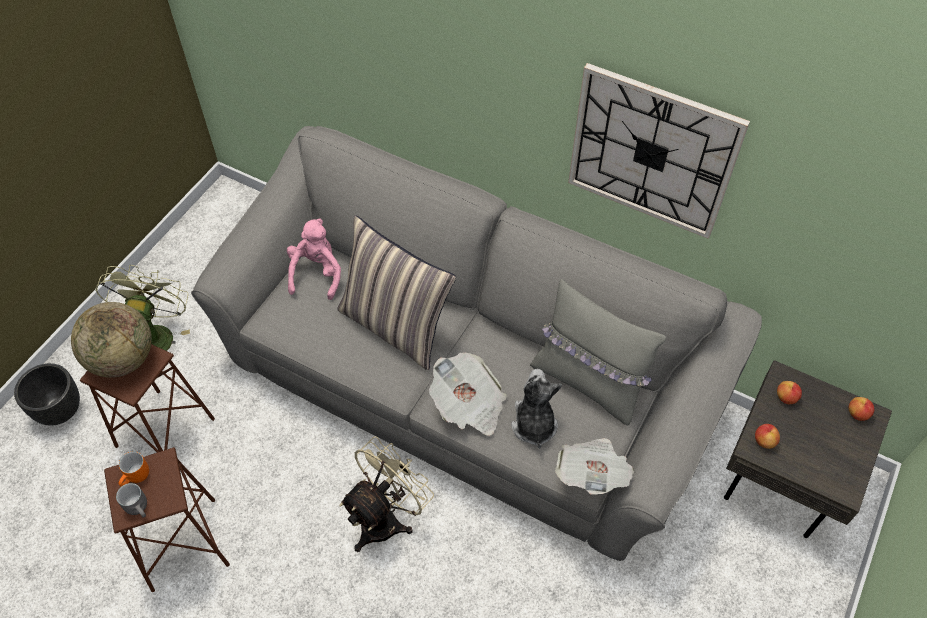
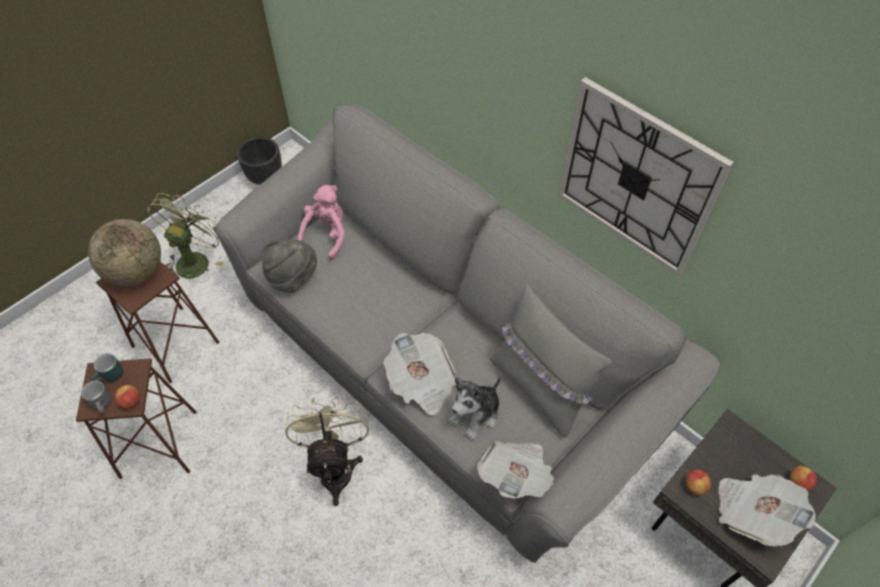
camera: 15 degrees right, 0 degrees up
(61, 410) = (100, 306): black planter -> black planter (265, 177)
(137, 477) = (111, 377): orange mug -> turquoise mug
(294, 327) = (292, 277): none -> grey hat
(386, 518) = (335, 465): beige fan -> beige fan turned 60 degrees counterclockwise
(396, 326) = (380, 296): pillow -> none
(533, 423) = (476, 414): plush toy -> plush toy turned 150 degrees counterclockwise
(786, 398) = (729, 448): apple -> apple (131, 401)
(824, 452) = (753, 512): none -> newspaper

